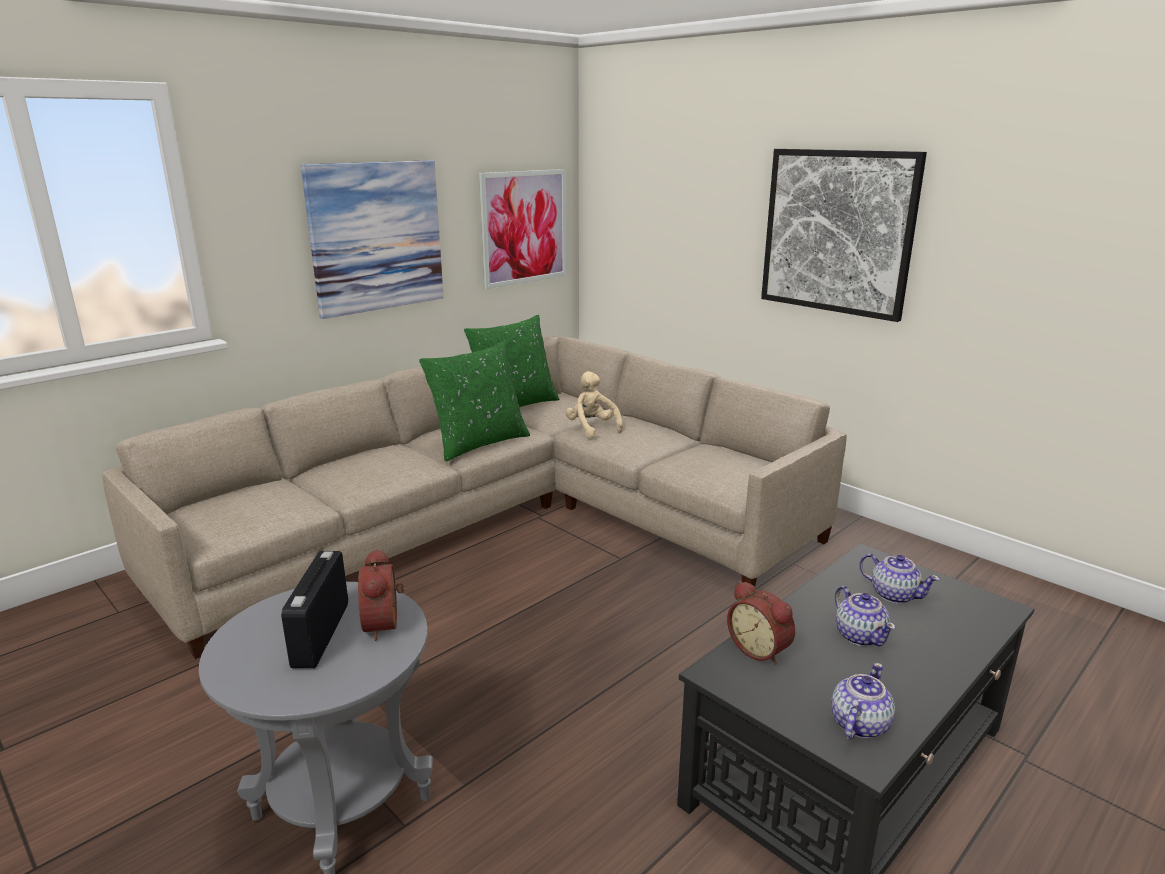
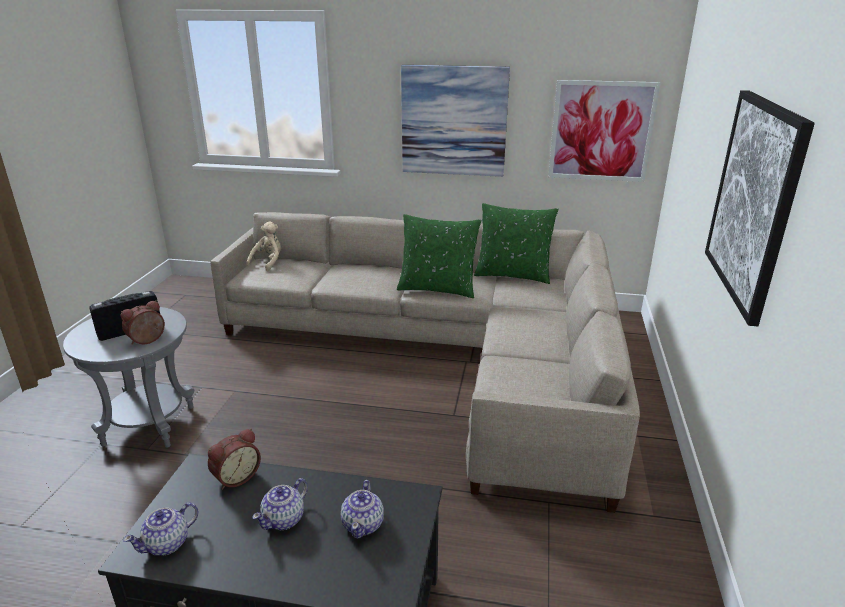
camera: 55 degrees right, 5 degrees up
(592, 428) = (518, 312): beige plush toy -> beige plush toy (268, 262)
(760, 649) = (236, 477): alarm clock -> alarm clock turned 150 degrees counterclockwise
(858, 724) = (167, 543): teapot -> teapot turned 135 degrees clockwise

